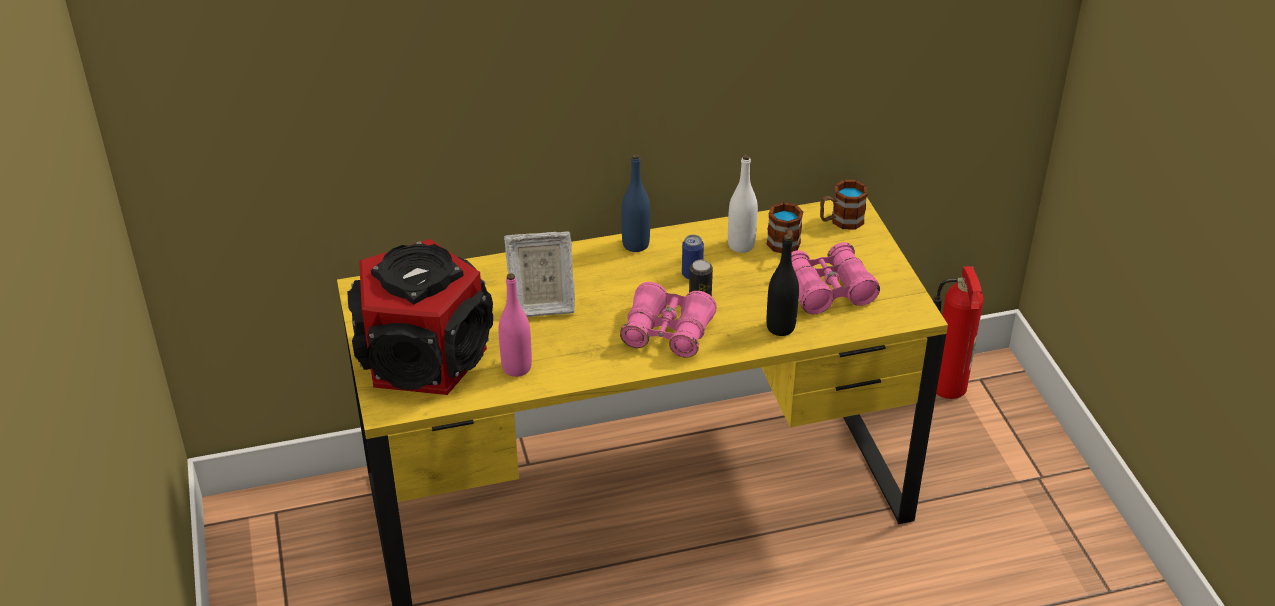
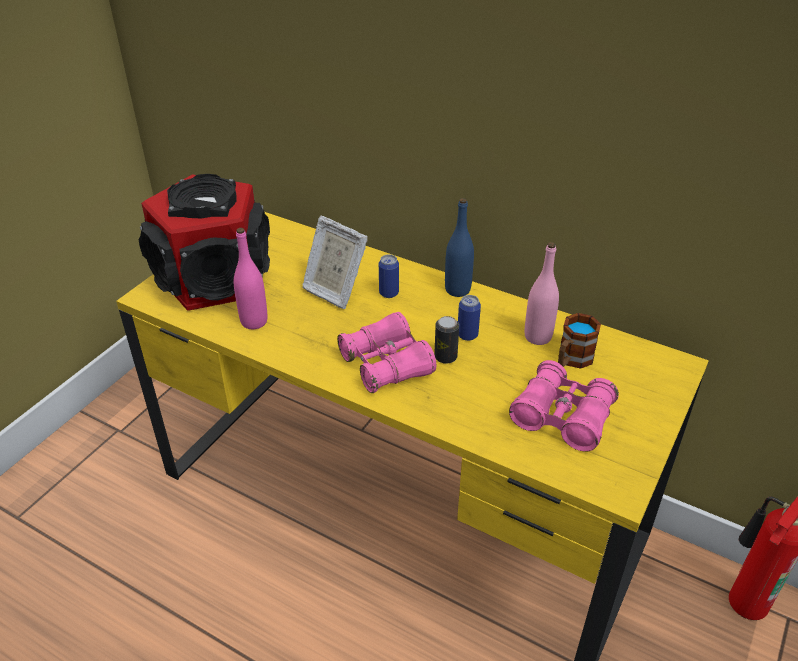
camera: 45 degrees right, 0 degrees up
(587, 279) = (389, 293): none -> can
(741, 245) = (538, 337): white bottle -> pink bottle
(780, 327) = (477, 419): black bottle -> none
(841, 221) = (653, 368): mug -> none

